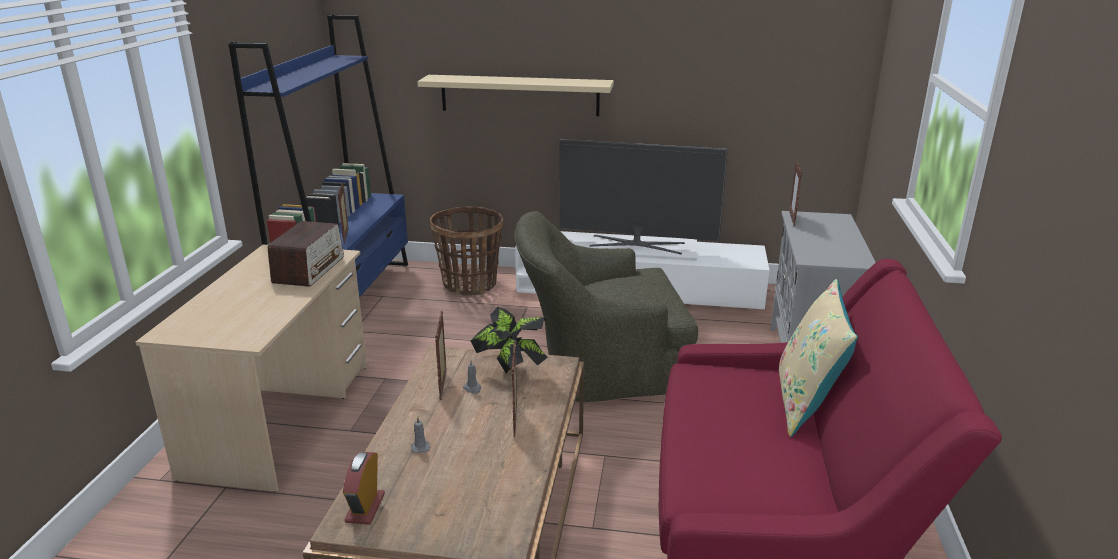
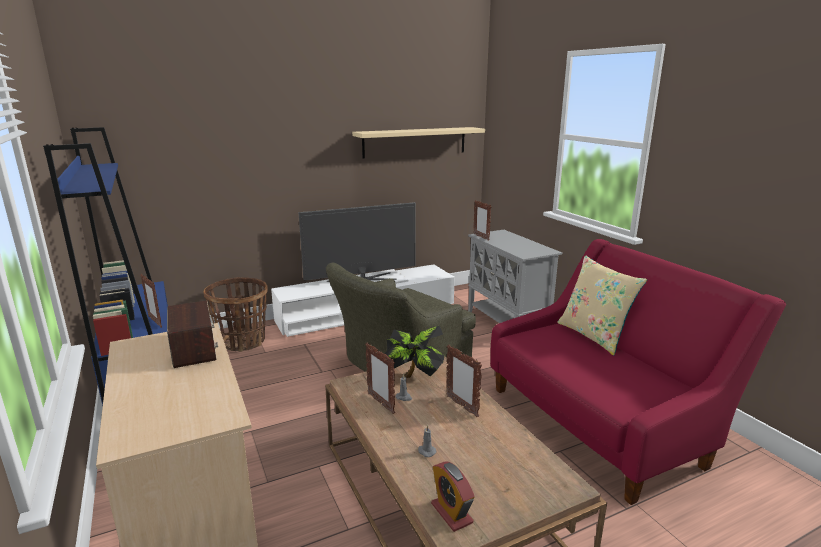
camera: 35 degrees left, 5 degrees down
(519, 95) = (257, 183): beige shelf -> beige shelf (415, 142)

